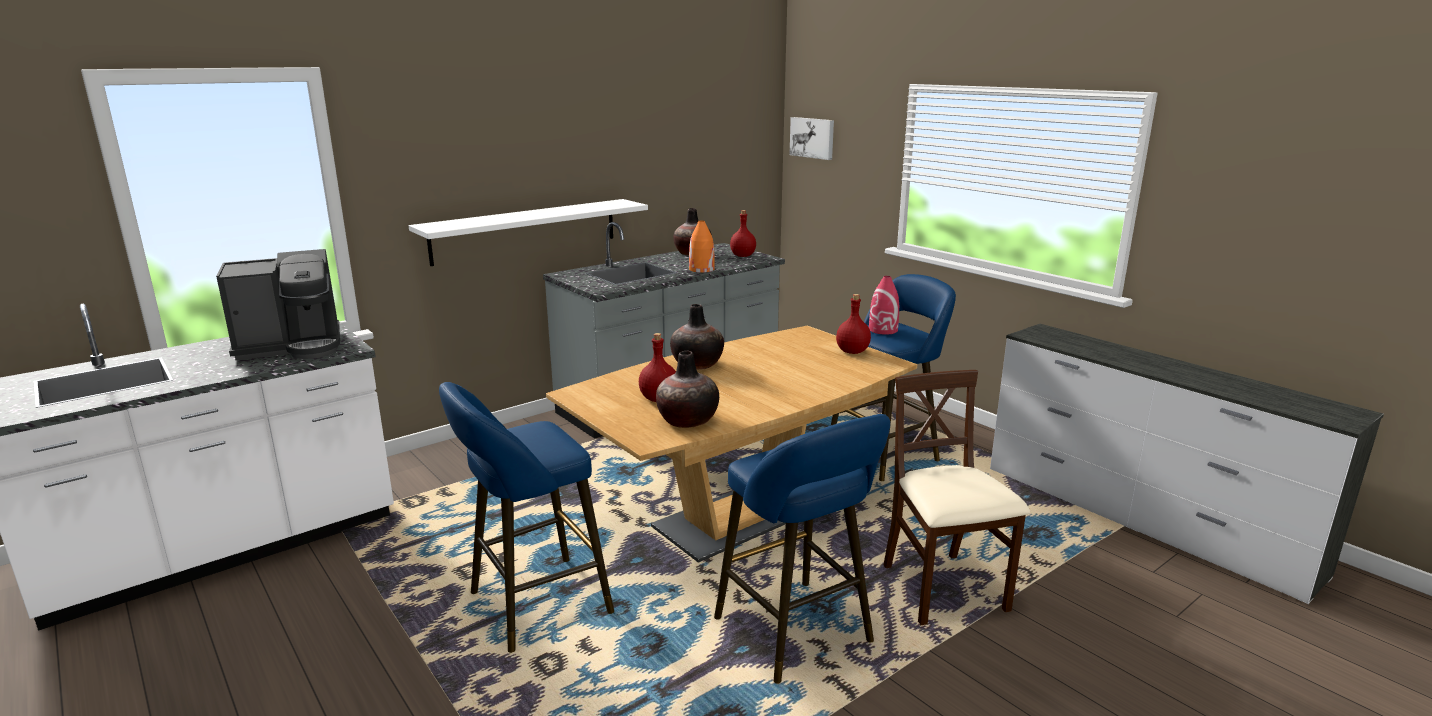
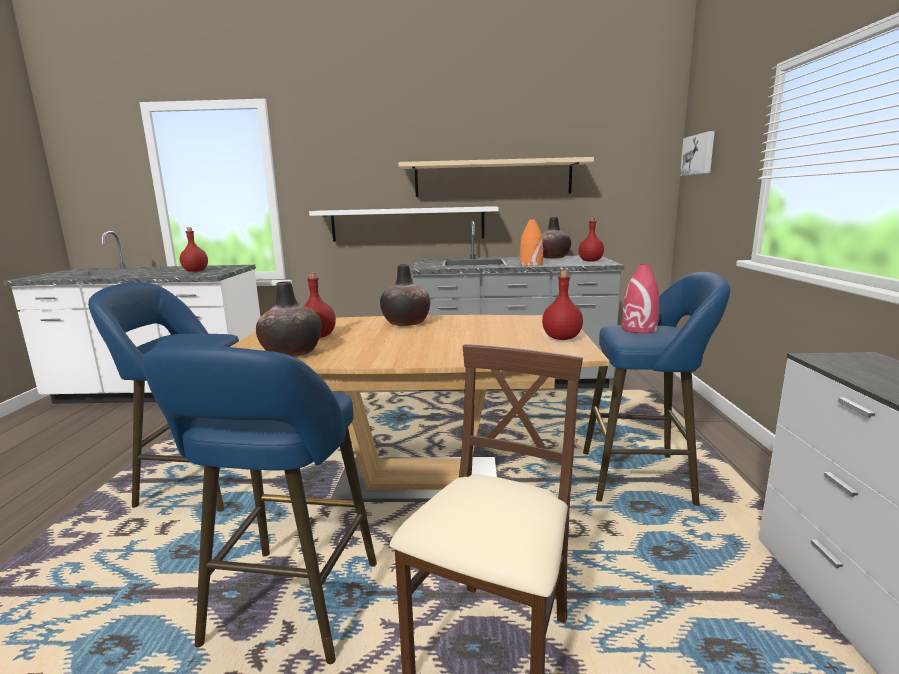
camera: 40 degrees right, 5 degrees down
(292, 346) = (196, 271): coffee machine -> red bottle
(619, 166) = (493, 178): none -> beige shelf

